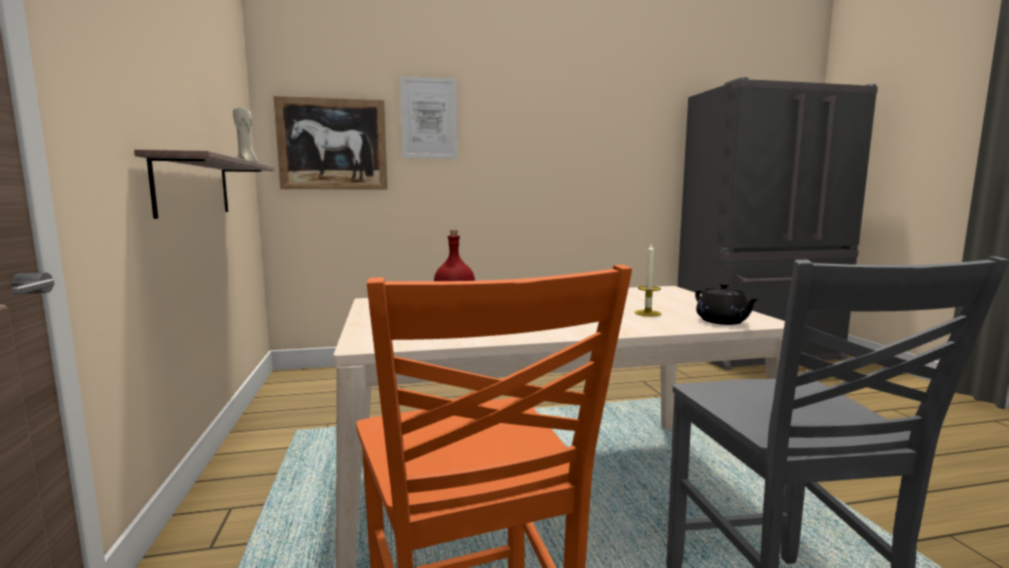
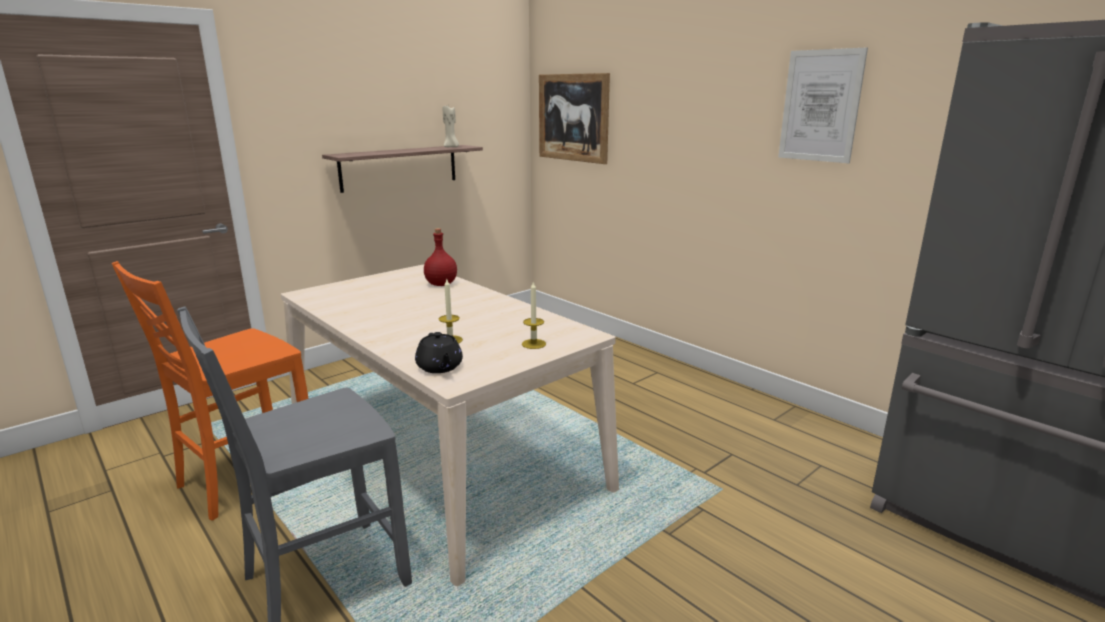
camera: 60 degrees right, 10 degrees up
(429, 118) = (643, 90): picture -> picture (820, 106)
(677, 298) = (533, 344): none -> candle
(723, 321) = (439, 367): black teapot -> black teapot turned 60 degrees counterclockwise

